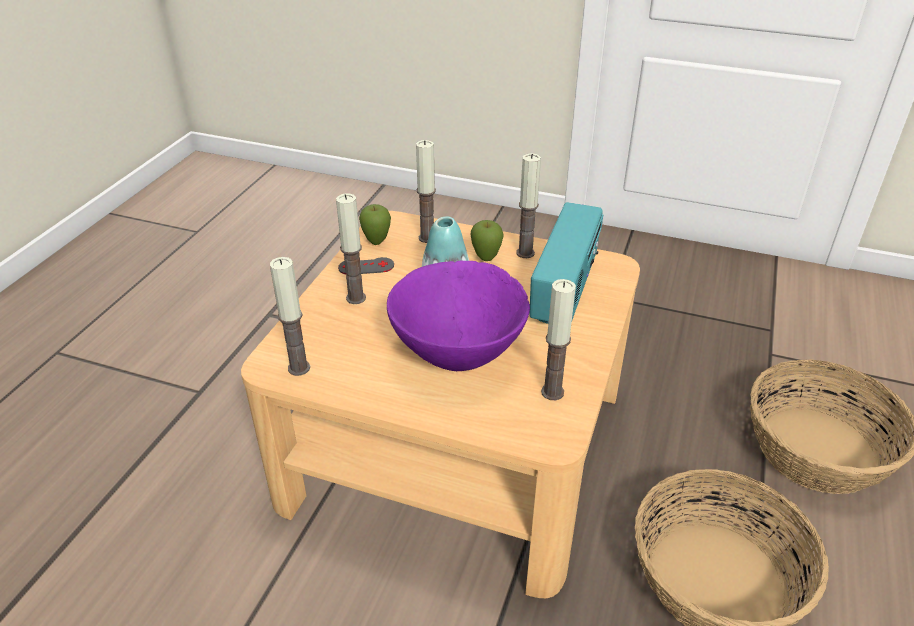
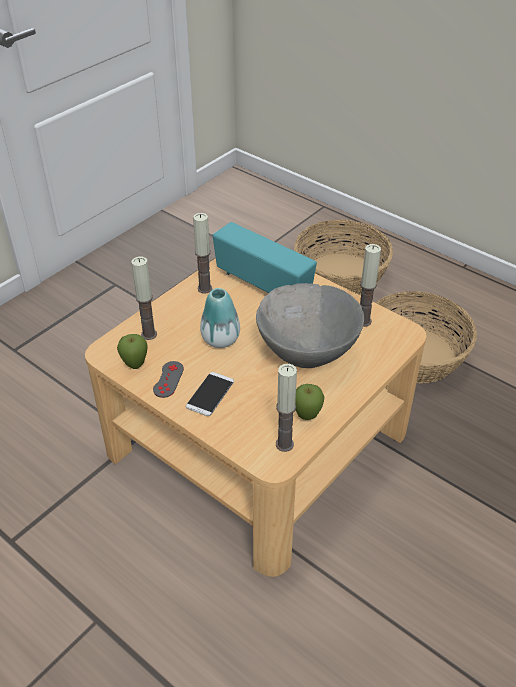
camera: 70 degrees left, 5 degrees up
(356, 298) = (210, 394): candle -> phone
(458, 354) = (307, 353): purple bowl -> grey bowl
(486, 259) = (200, 310): apple -> apple (307, 417)

